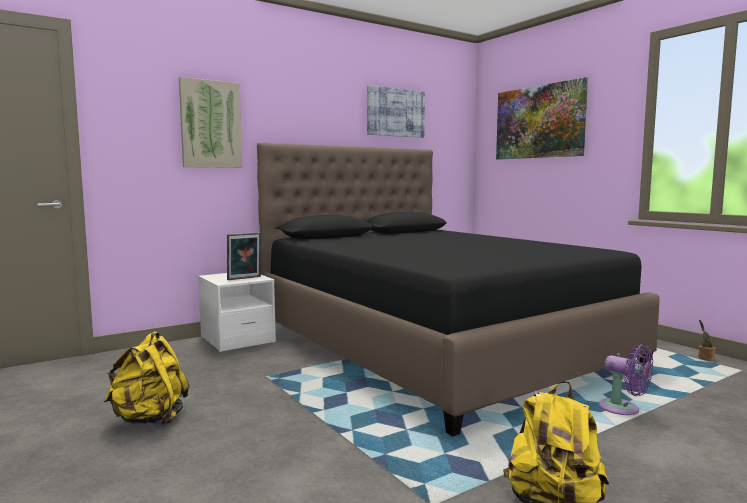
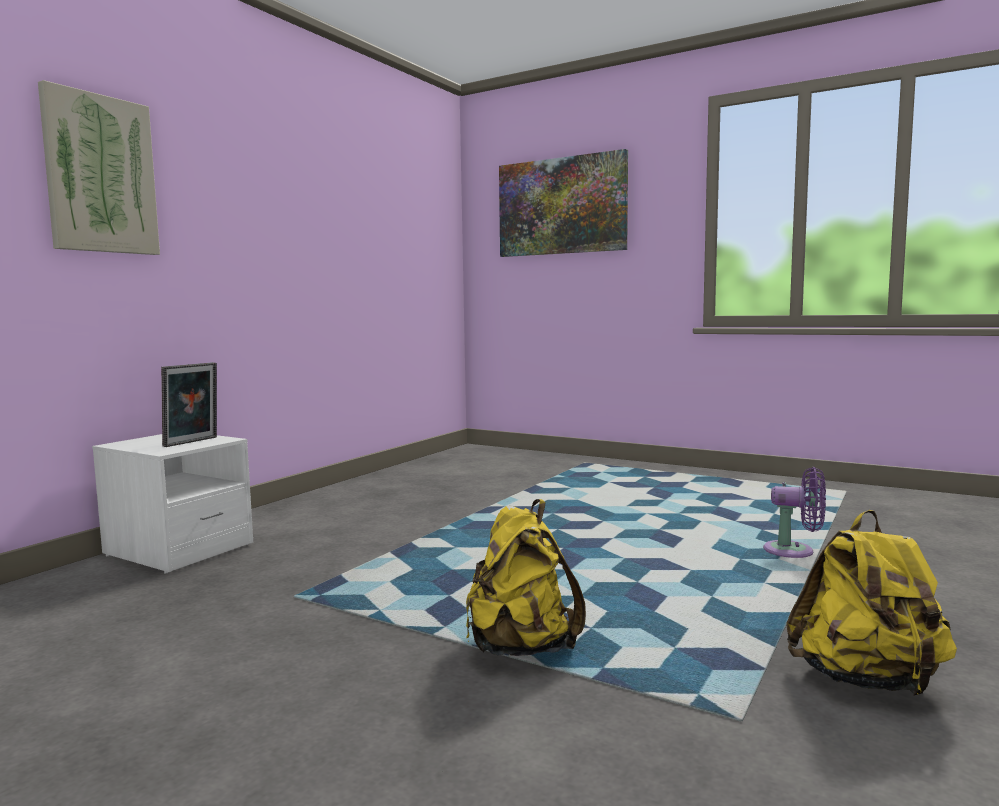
camera: 25 degrees left, 0 degrees up
(150, 420) = (149, 710): yellow backpack -> yellow backpack (521, 647)
(395, 112) = (371, 183): picture -> none
(434, 345) = (495, 512): black bed -> none
(704, 358) = (799, 483): potted plant -> none

